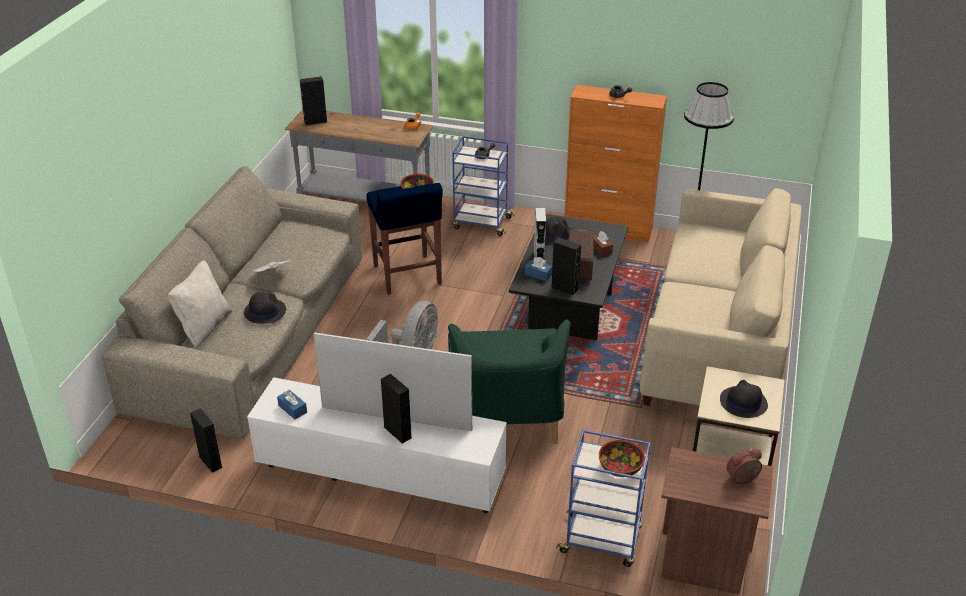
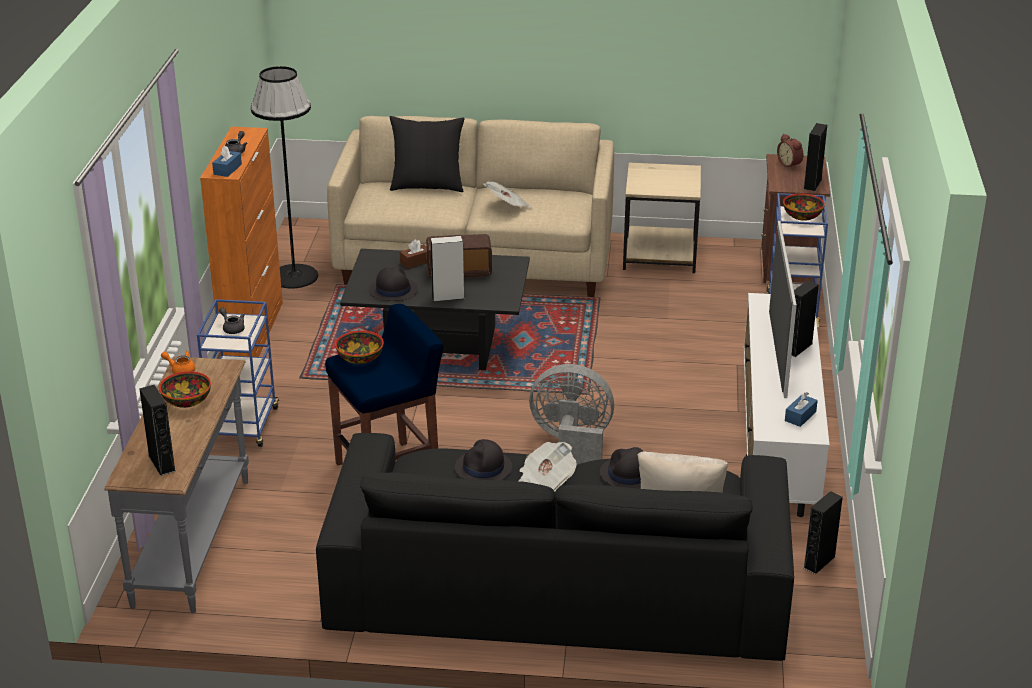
camera: 100 degrees left, 5 degrees down
(254, 332) = (558, 585): beige sofa -> black sofa
(377, 128) = (186, 401): none -> bowl
(505, 416) = (646, 372): green armchair -> none
(538, 274) = (482, 295): blue tissue box -> blue tissue box (227, 169)
(565, 288) = (505, 278): black speaker -> black speaker (812, 184)
(691, 298) = (507, 206): none -> newspaper
(734, 259) = (427, 186): none -> black pillow
(743, 402) = (671, 178): black hat -> black hat (483, 468)

